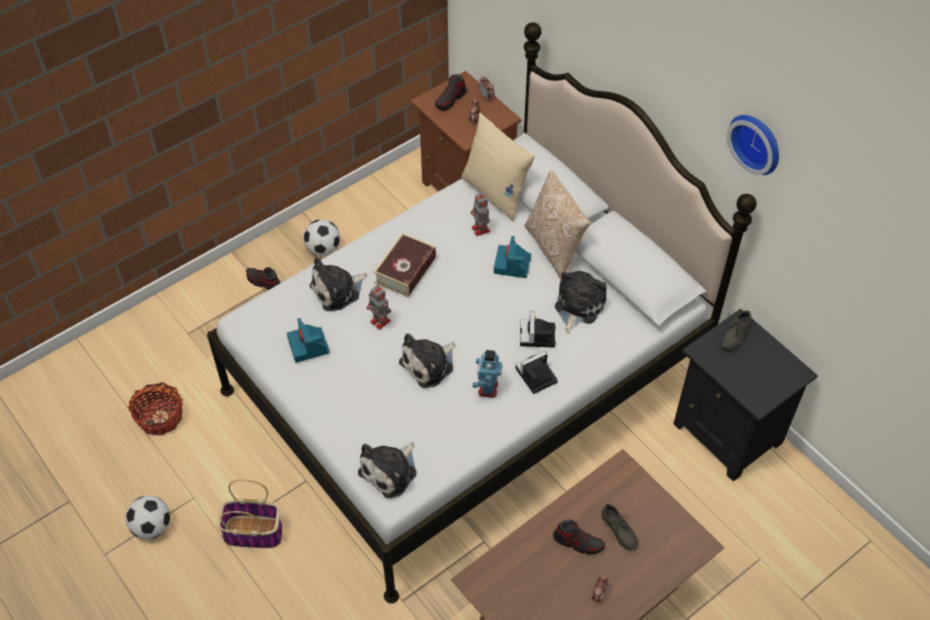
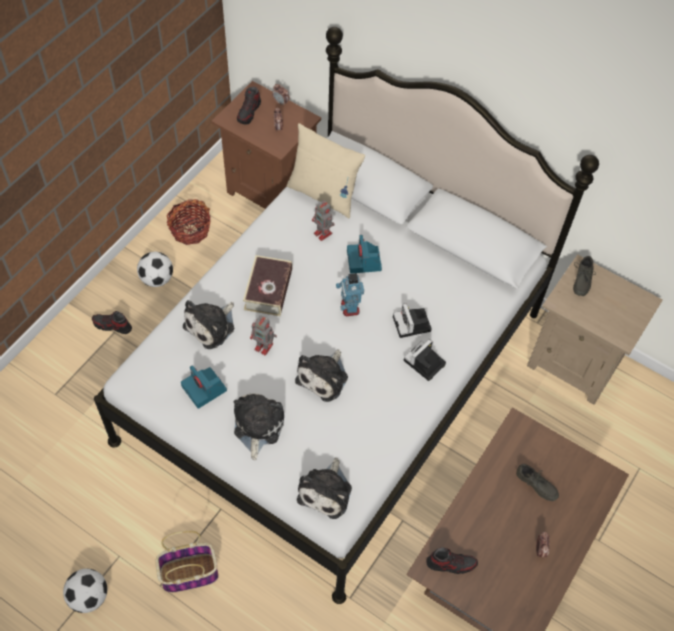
camera: 20 degrees left, 5 degrees up
(160, 417) = (57, 485): basket -> basket (190, 230)
(487, 388) = (385, 386): toy robot -> toy robot (349, 307)
(554, 248) = (396, 235): pillow -> none
(578, 306) = (437, 286): plush toy -> plush toy (257, 426)
(578, 542) = (505, 506): shoe -> shoe (451, 563)
(726, 435) = (574, 364): black nightstand -> beige nightstand
(757, 142) = (596, 106): wall clock -> none

